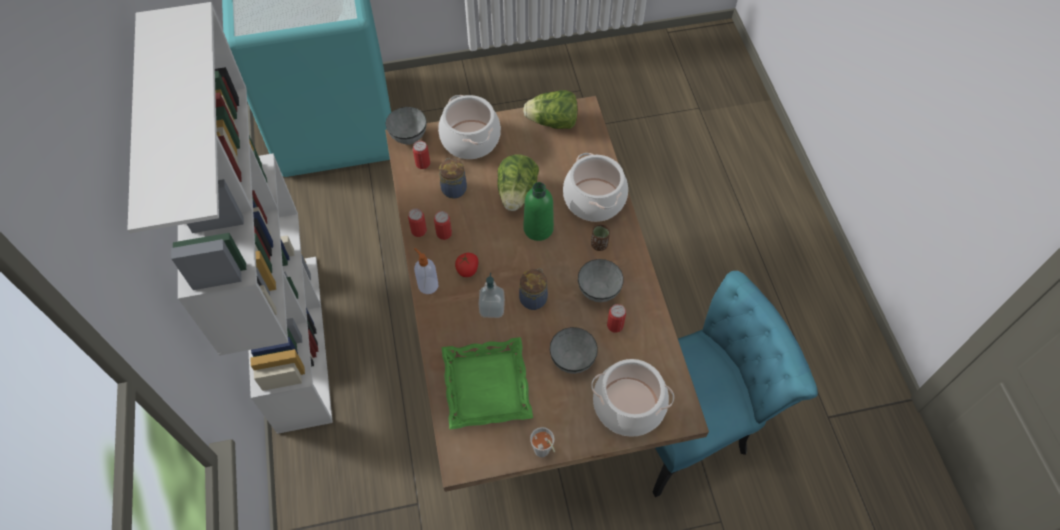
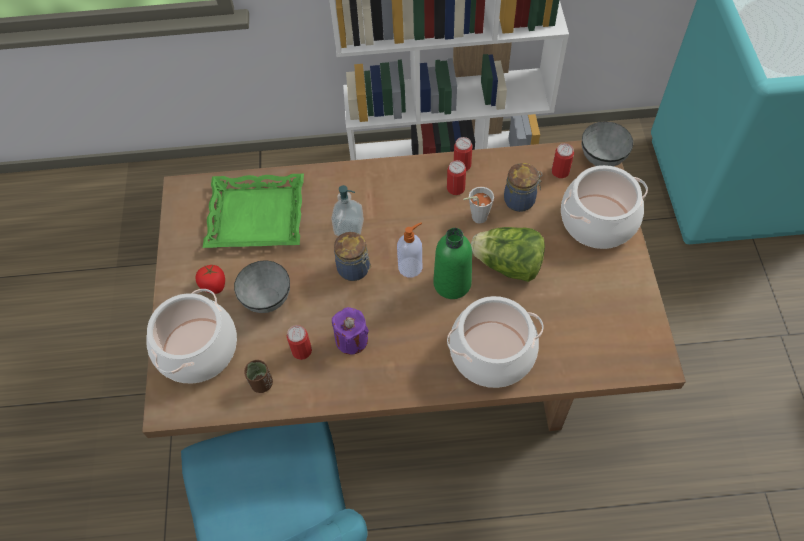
camera: 100 degrees right, 0 degrees up
(427, 285) = (389, 171): soap dispenser -> soap dispenser (411, 267)
(467, 269) = (403, 208): tomato -> tomato (214, 285)
(543, 453) = (169, 260): grey cup -> grey cup (475, 218)
(552, 122) = (629, 318): lettuce -> none
(599, 244) = (420, 349): brown cup -> brown cup (261, 383)
(599, 291) = (351, 340): grey bowl -> purple candle

